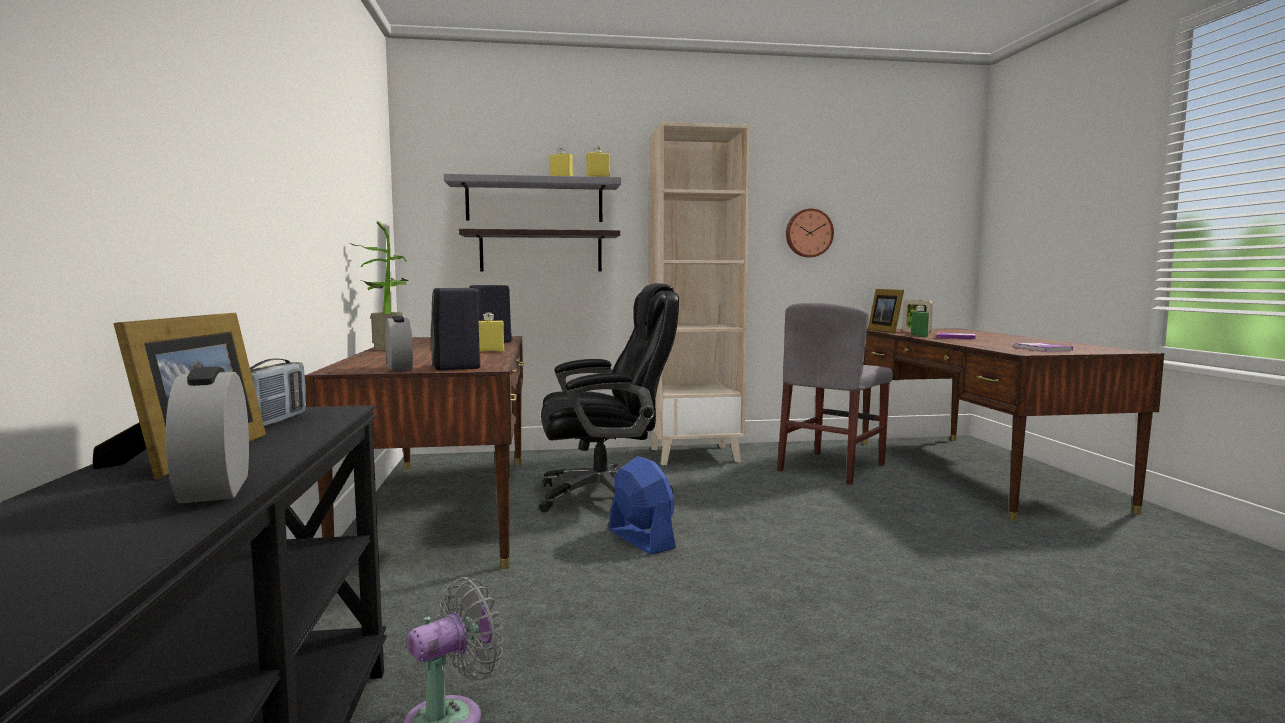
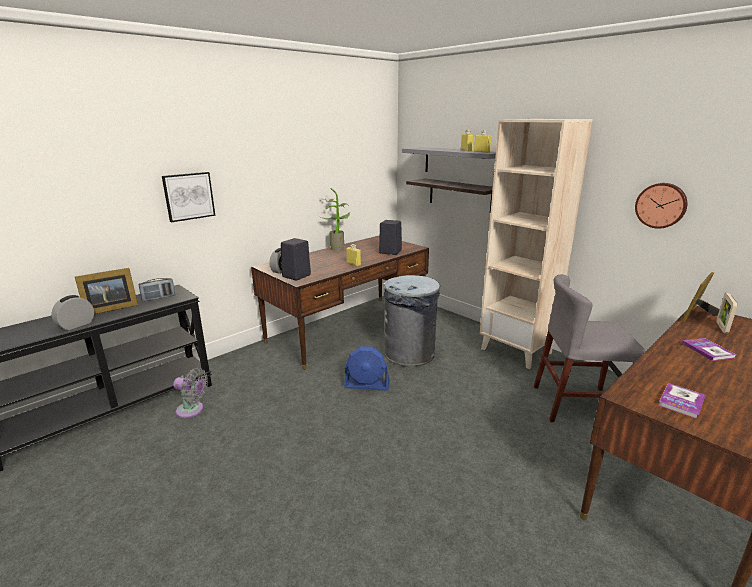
camera: 55 degrees right, 15 degrees up
(225, 162) = (189, 196): none -> picture
(605, 496) = (410, 354): black office chair -> grey trash can
(641, 539) = (367, 385): blue fan -> blue fan turned 75 degrees clockwise
(919, 336) = (682, 334): green bottle -> none

